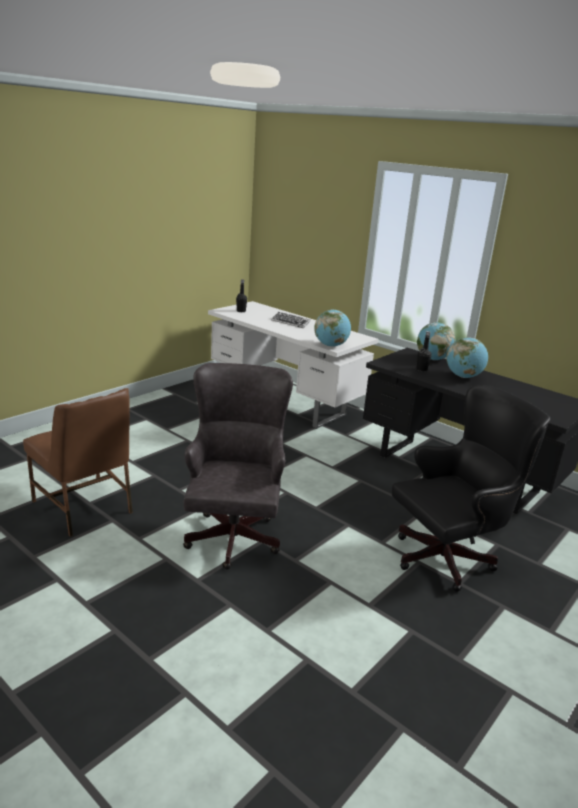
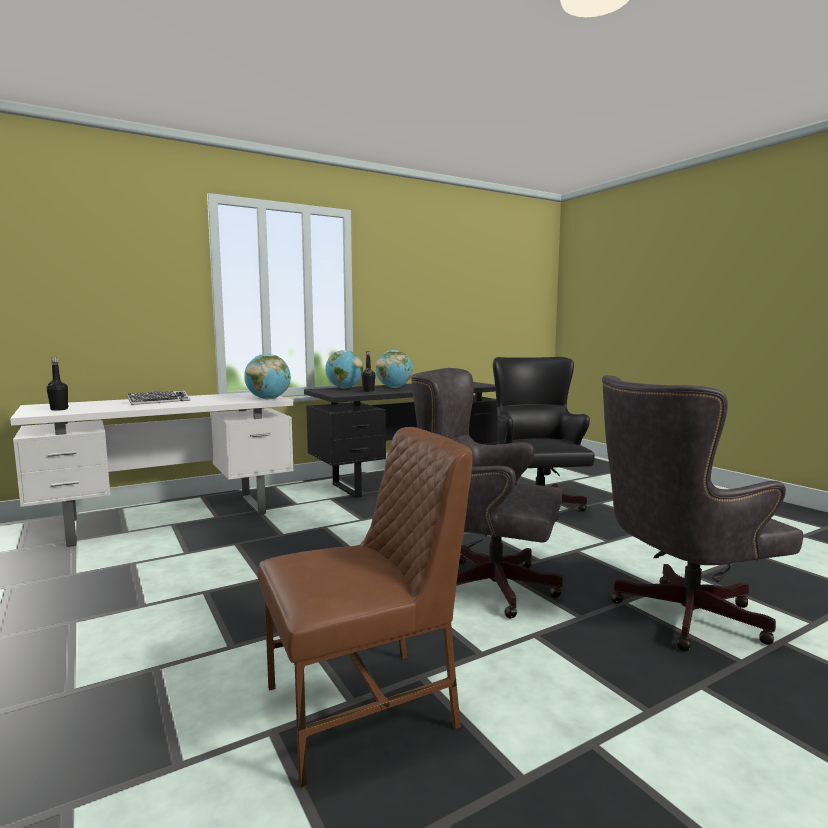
camera: 70 degrees left, 15 degrees down
(212, 636) = (681, 617): none -> grey office chair

